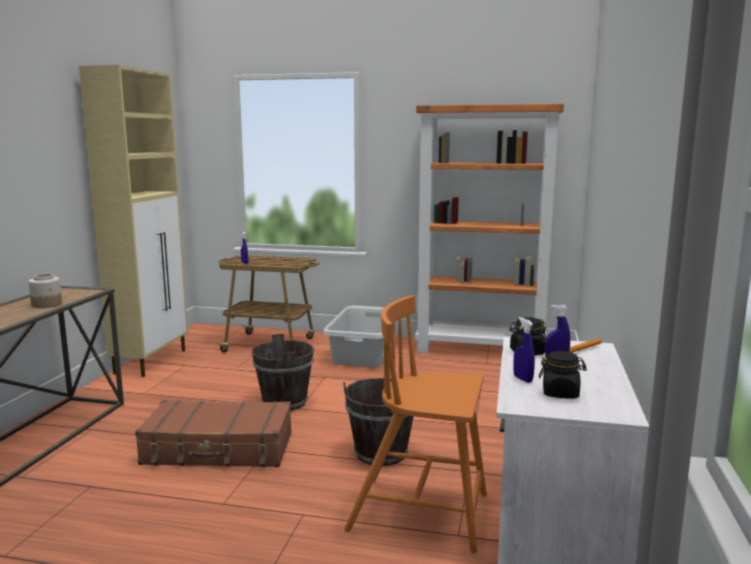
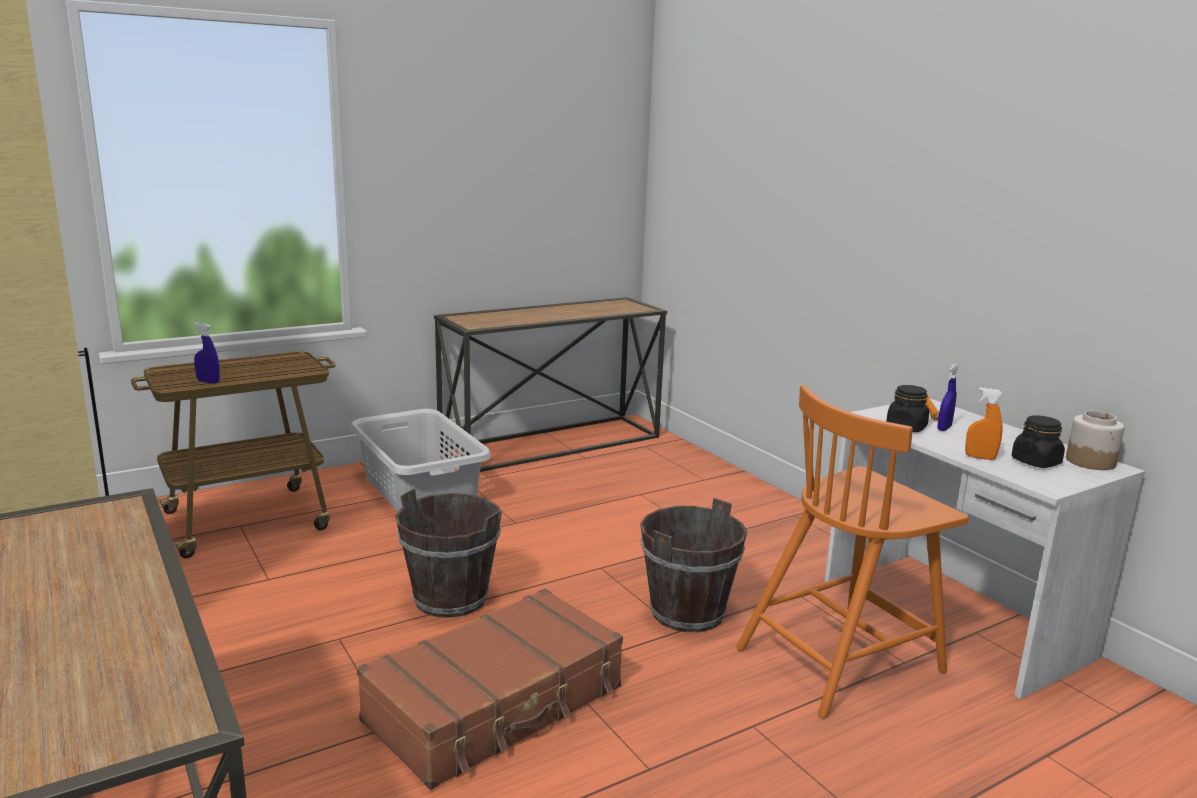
camera: 45 degrees left, 5 degrees up
(47, 304) = (113, 561): jar -> jar (1090, 461)
(481, 350) = (551, 443): orange bookcase -> console table
(522, 379) = (980, 457): blue spray bottle -> orange spray bottle

